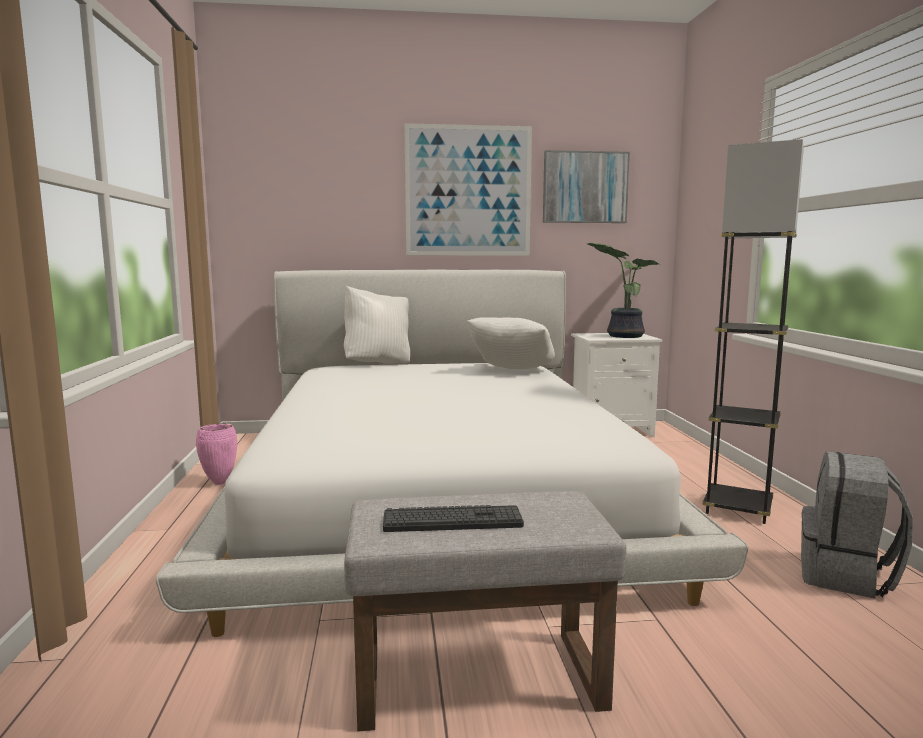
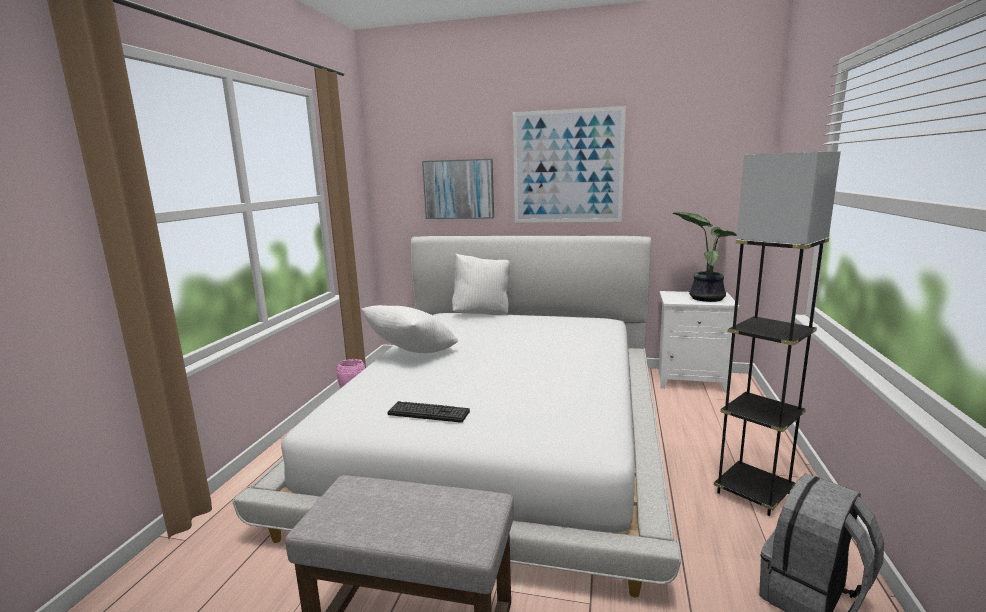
camera: 20 degrees right, 5 degrees up
(452, 520) = (382, 512): keyboard -> keyboard (428, 413)
(512, 371) = (579, 333): white pillow -> white pillow (412, 354)
(585, 187) = (676, 159): picture -> picture (459, 189)

